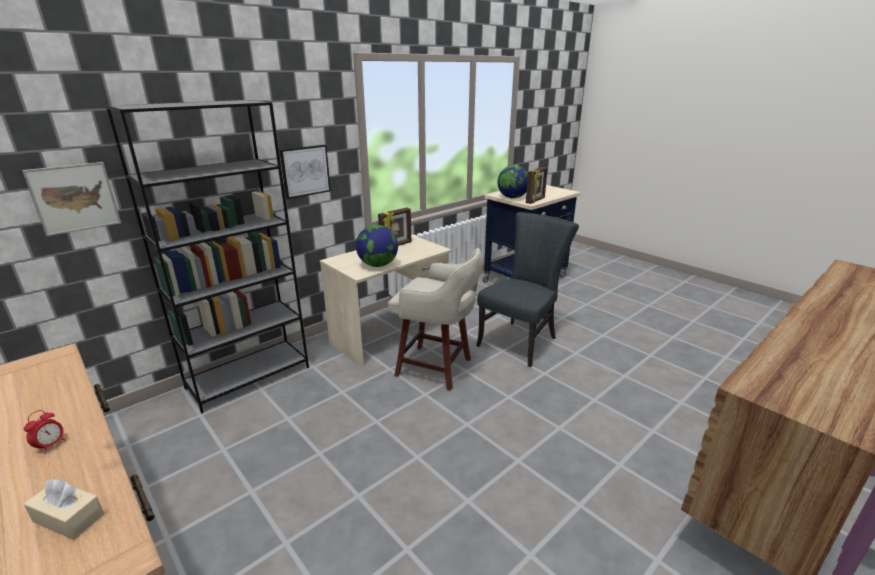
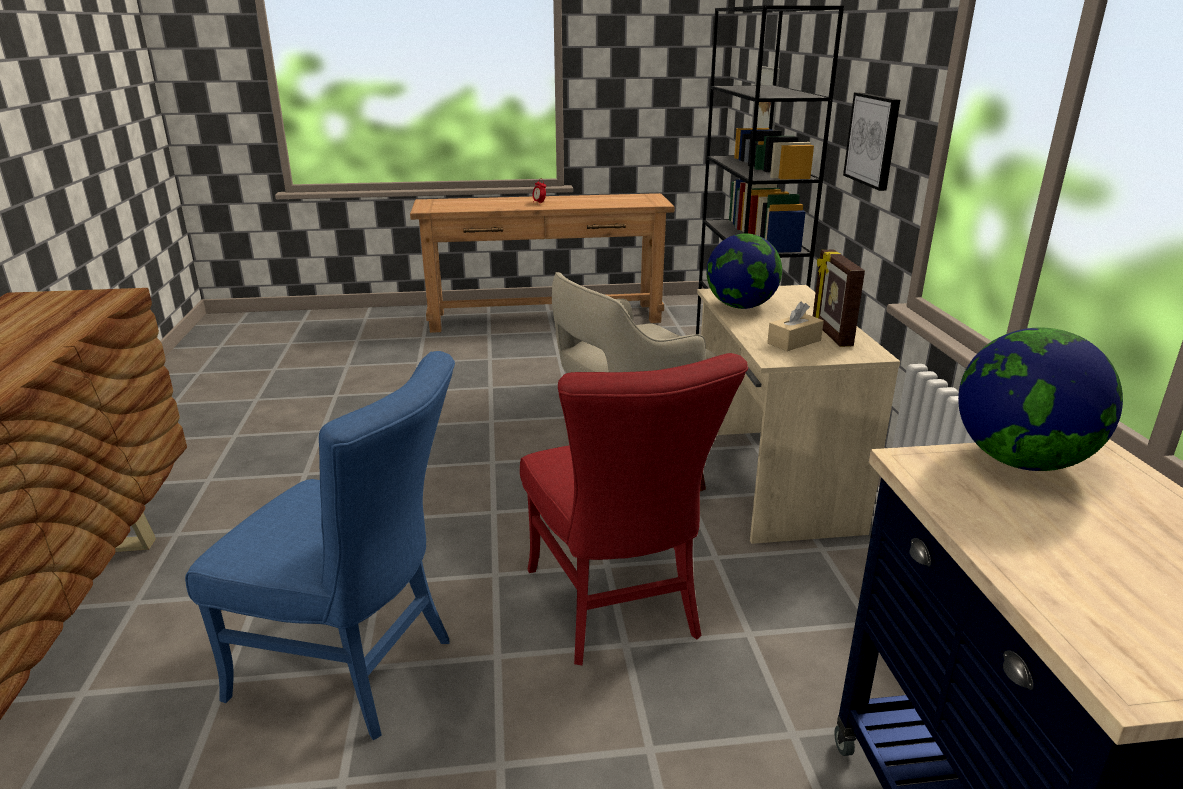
camera: 125 degrees right, 0 degrees up
(69, 518) = (471, 205): beige tissue box -> beige tissue box (794, 342)
(521, 340) = (618, 608): grey chair -> red chair
(535, 201) = (944, 484): picture frame -> none
(627, 377) = (356, 668): none -> blue chair

